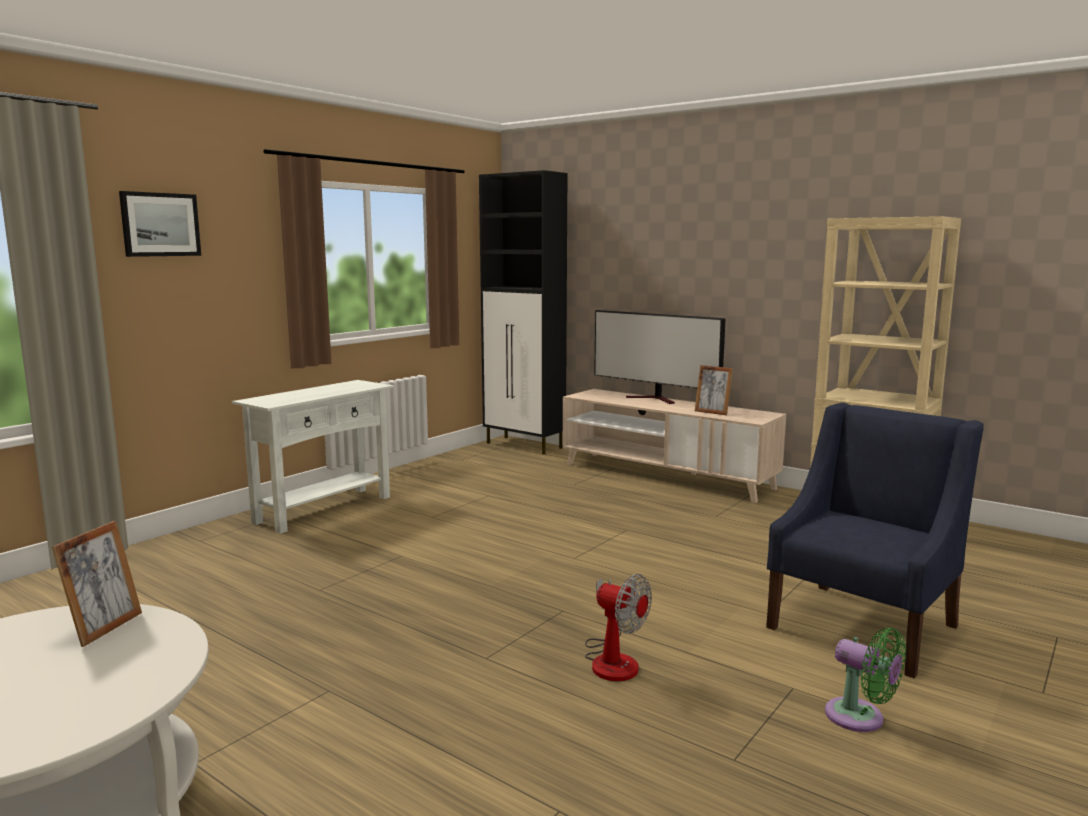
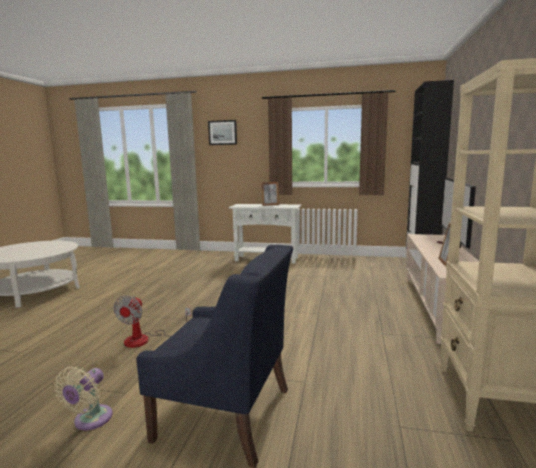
camera: 65 degrees right, 0 degrees up
(104, 628) = (58, 248): picture frame -> picture frame (270, 205)
(860, 718) = (90, 420): green fan -> beige fan

